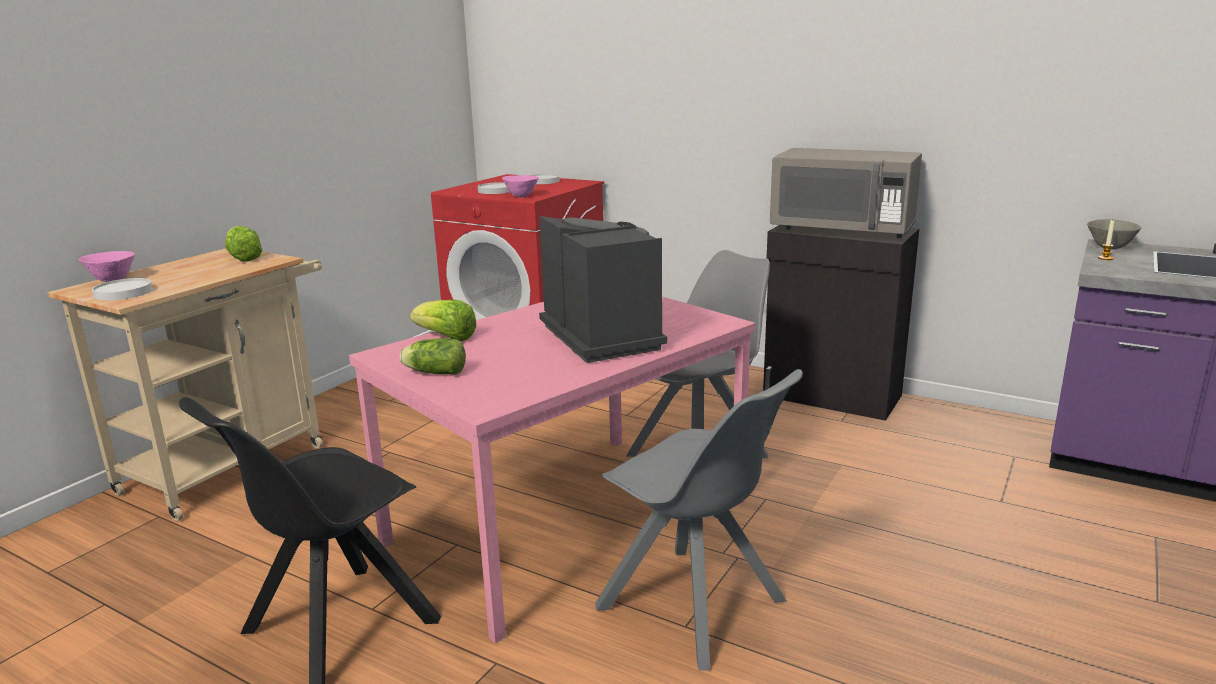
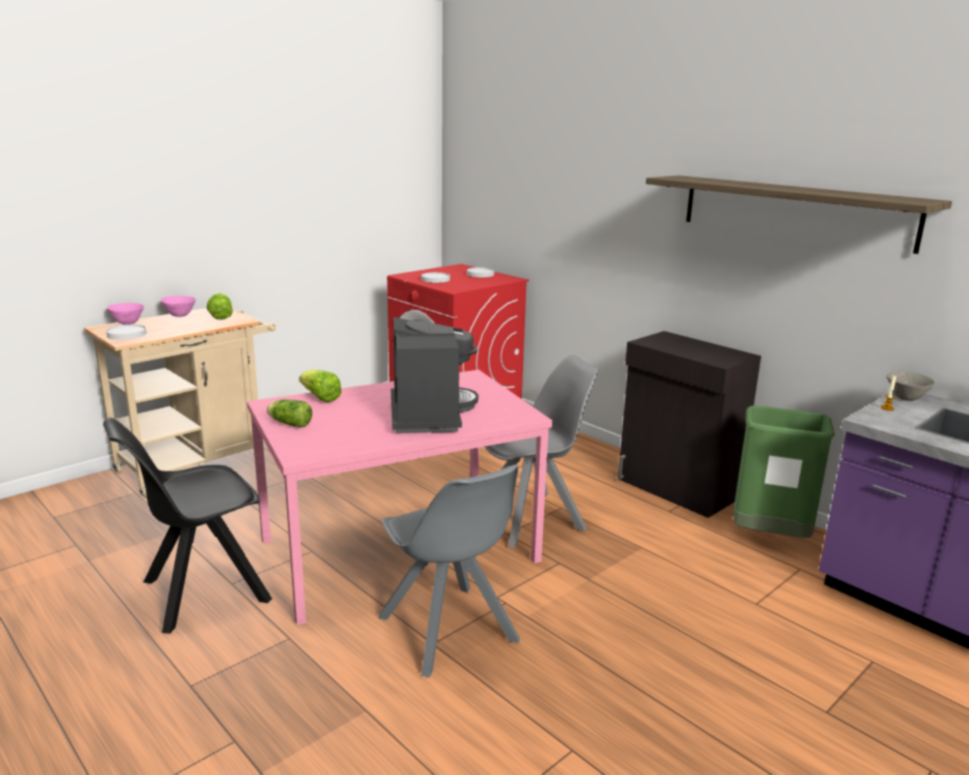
camera: 15 degrees right, 0 degrees up
(521, 196) = (449, 287): pink bowl -> pink bowl (180, 315)
(842, 230) = (690, 349): grey microwave -> none
(949, 57) = (794, 211): none -> shelf
(960, 429) = (769, 537): none -> green trash can

